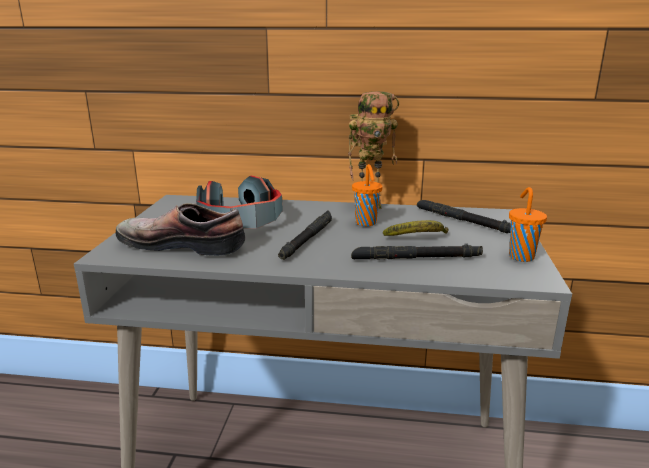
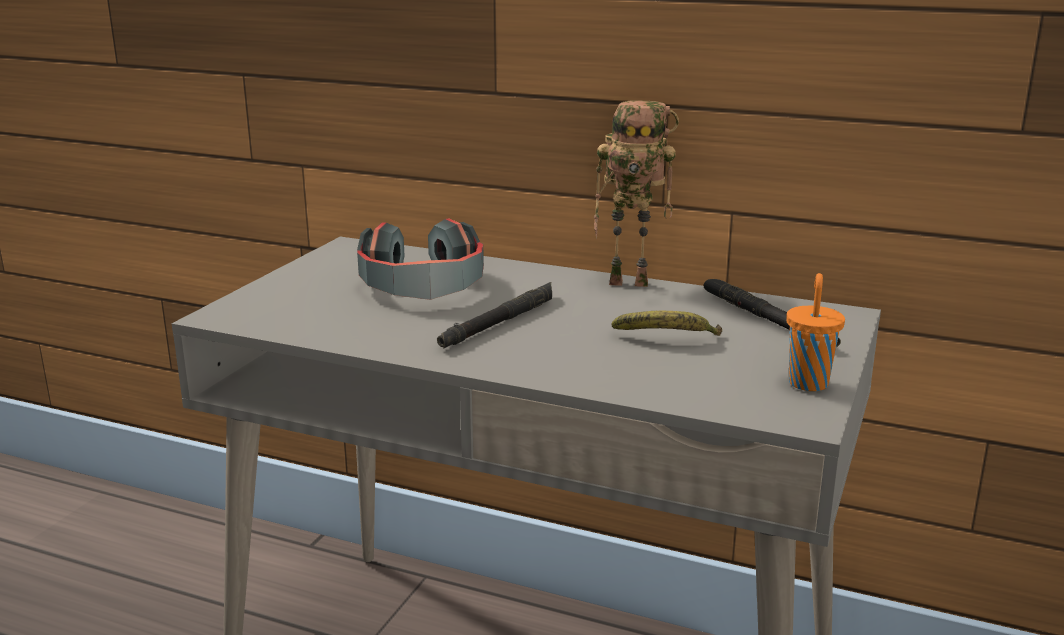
camera: 15 degrees right, 0 degrees up
(184, 244) = (324, 312): shoe -> none
(366, 223) = (605, 308): orange cup -> none
(417, 258) = (641, 367): black flashlight -> none

